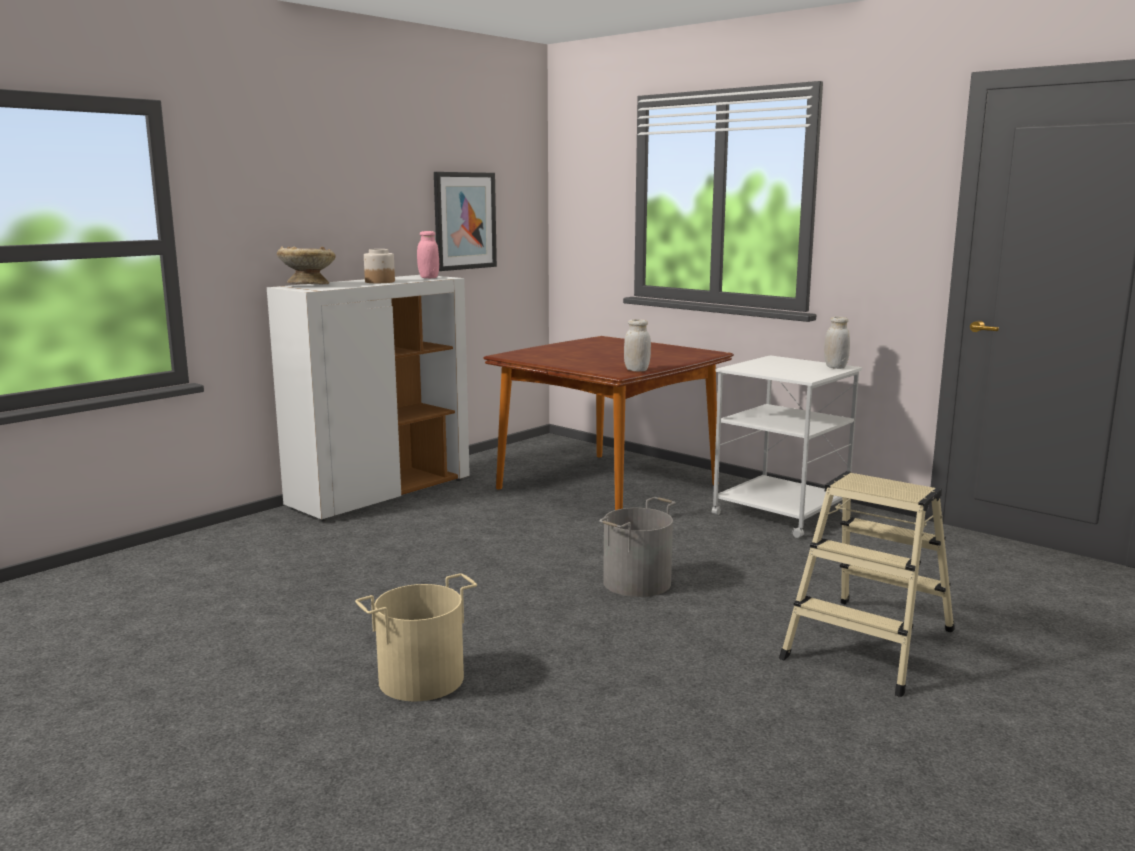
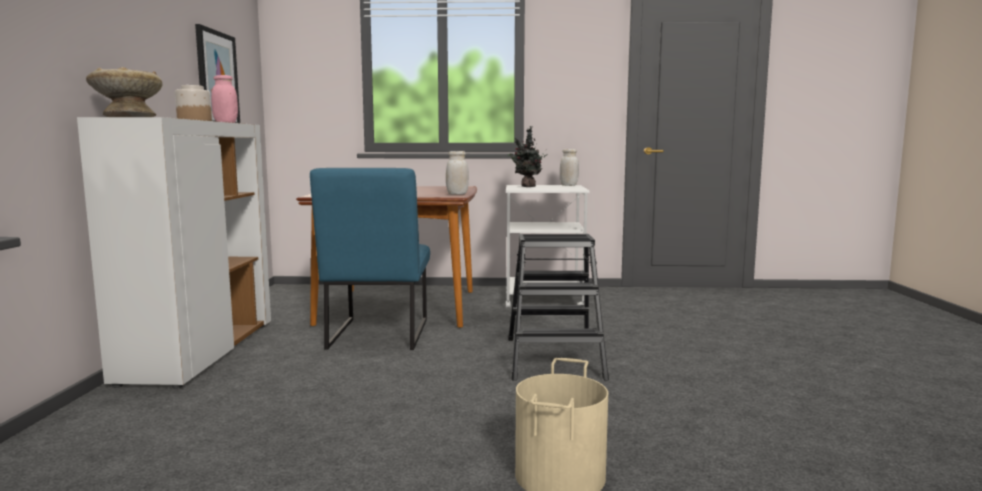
camera: 40 degrees left, 5 degrees down
(532, 513) = (377, 335): none -> blue chair
(638, 583) = (553, 357): grey bucket -> black step ladder
(769, 364) = (527, 187): none -> potted plant
(869, 643) = (741, 350): beige step ladder -> none

